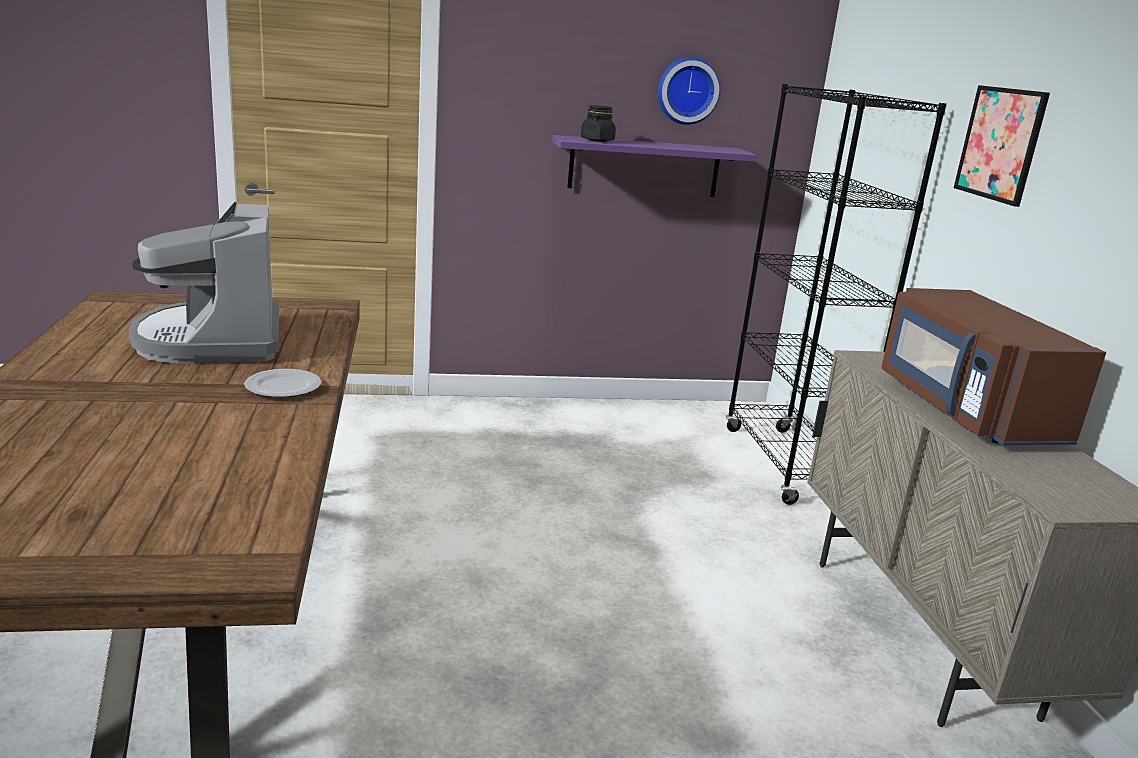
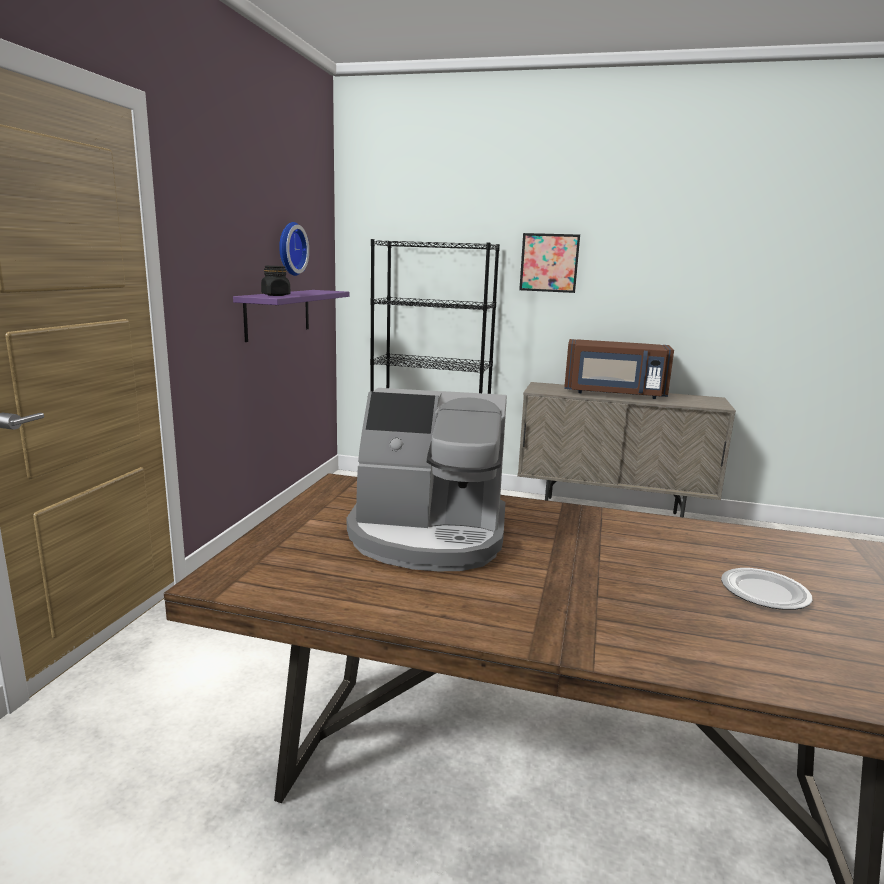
camera: 65 degrees left, 5 degrees down
(283, 387) = (565, 519): plate -> plate (763, 592)

